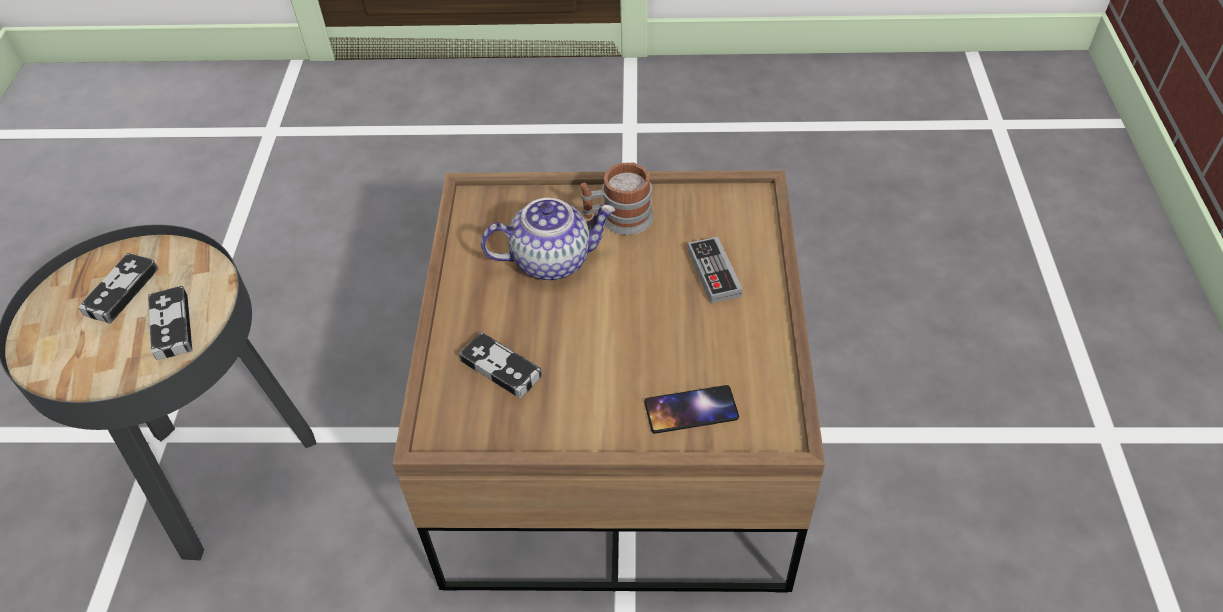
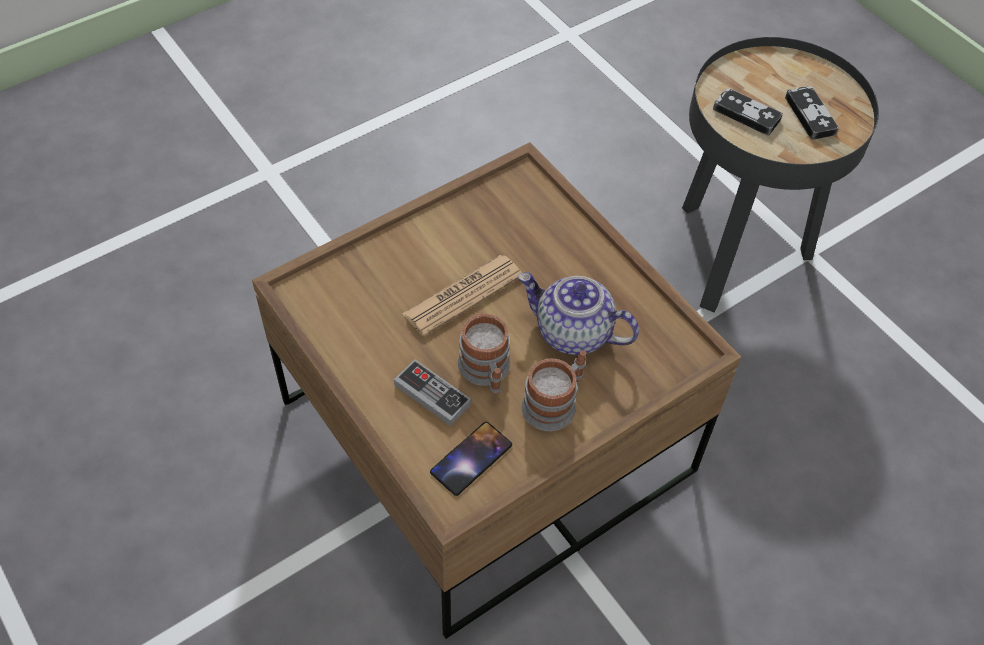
camera: 140 degrees right, 5 degrees up
(501, 368) = (526, 233): game controller -> none
(552, 260) = (572, 333): teapot -> teapot turned 75 degrees clockwise
(617, 340) = (463, 295): none -> newspaper
(653, 267) = (486, 372): none -> mug
(691, 410) = (370, 274): phone -> phone (471, 458)

